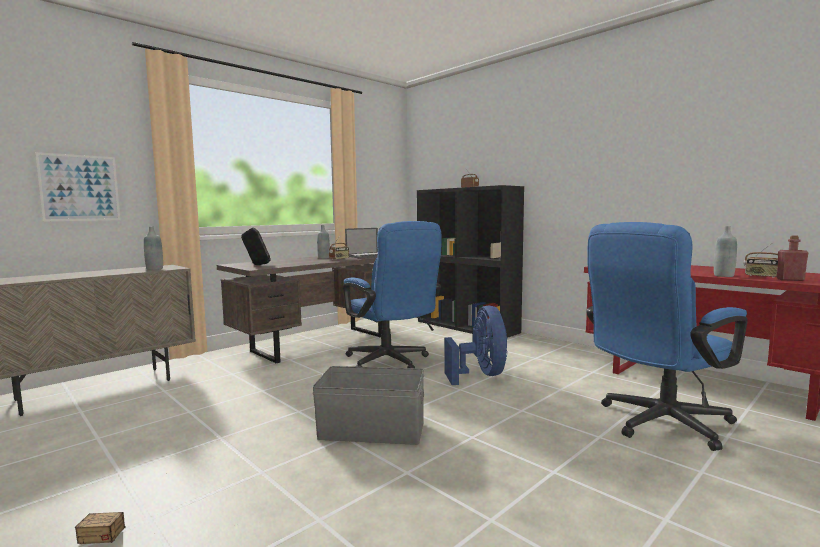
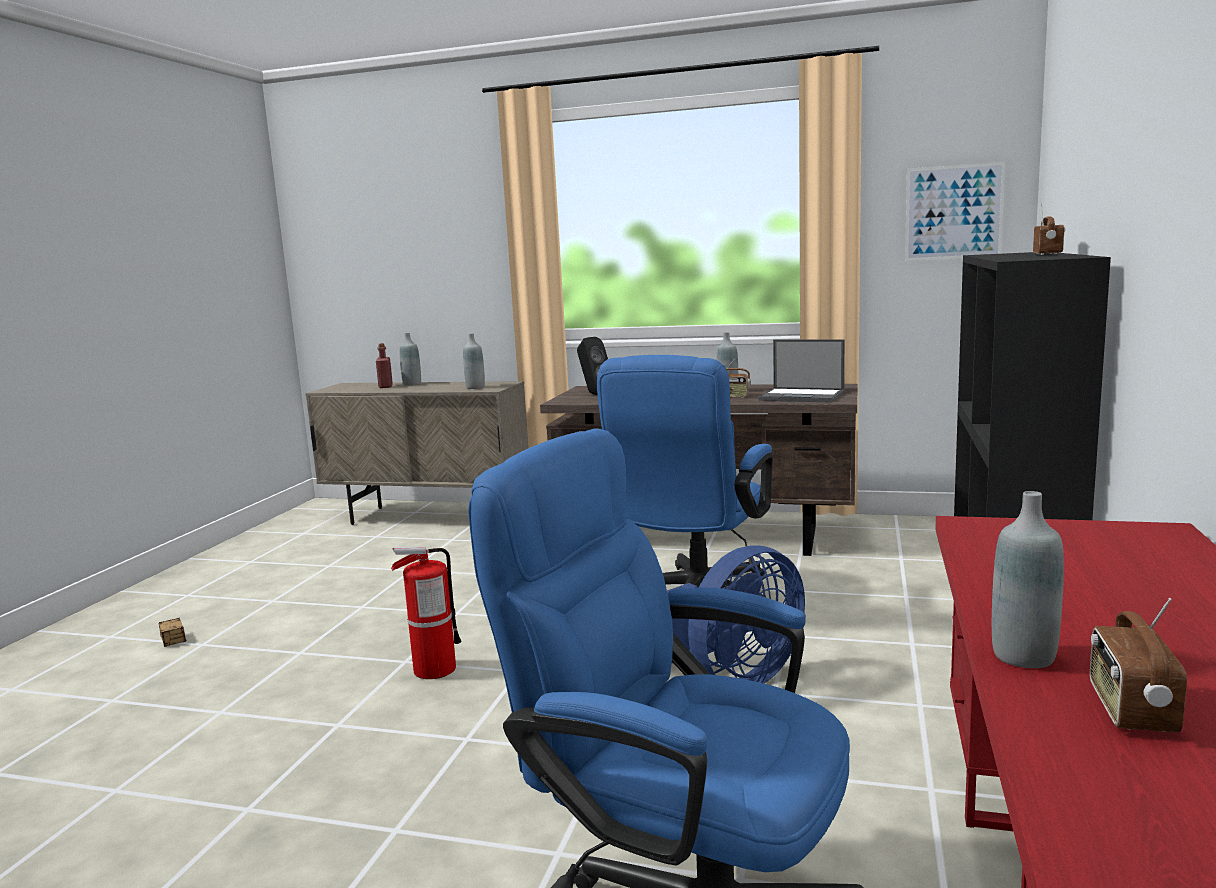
camera: 60 degrees right, 5 degrees up
(71, 273) = (412, 384): none -> grey bottle
(80, 188) = (445, 282): picture -> picture (953, 212)
(372, 431) = (434, 670): grey storage box -> fire extinguisher
(790, 280) = (1093, 754): red bottle -> red bottle (385, 386)

